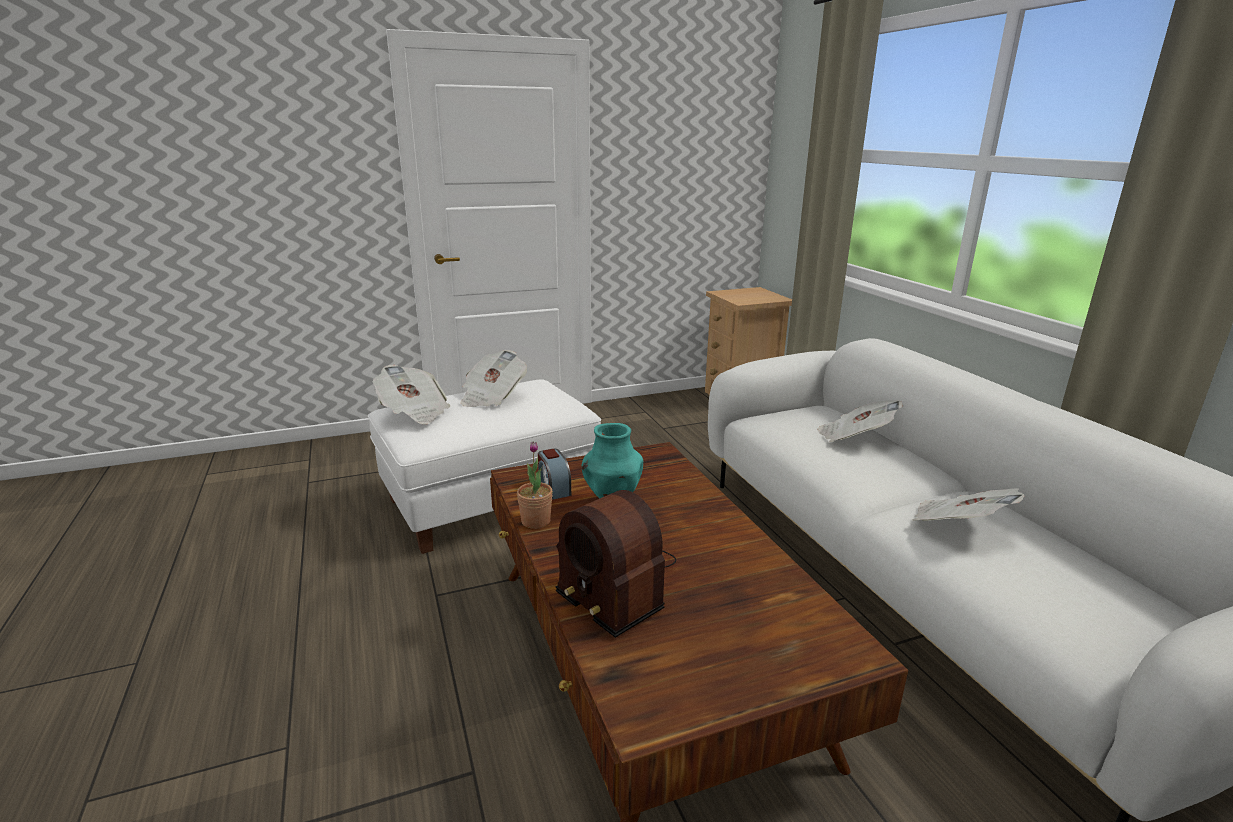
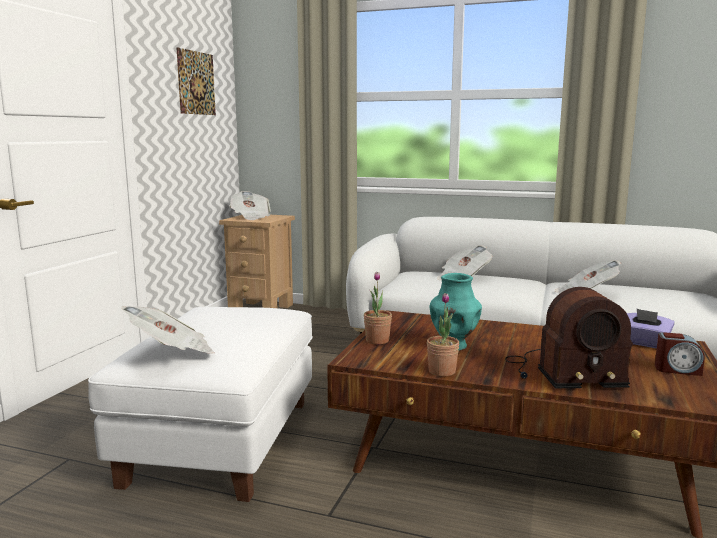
camera: 50 degrees left, 10 degrees down
(492, 397) = (211, 321): newspaper -> newspaper (251, 217)
(553, 488) = (398, 354): alarm clock -> alarm clock (677, 370)
(575, 468) = (377, 340): none -> potted plant
(696, 136) = (196, 83): none -> picture
(809, 618) = (644, 343): none -> purple tissue box

